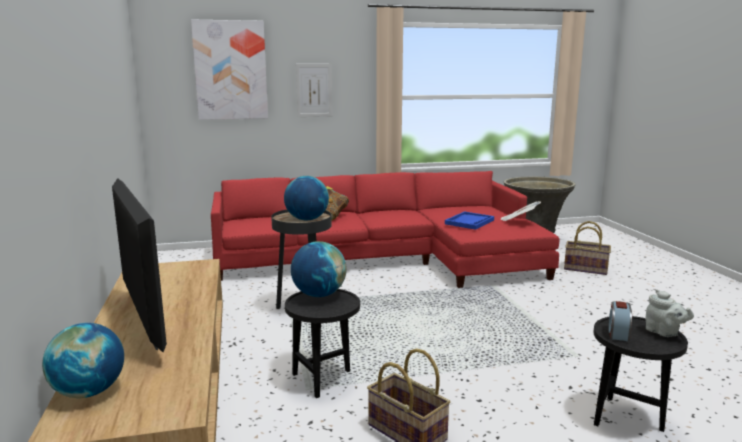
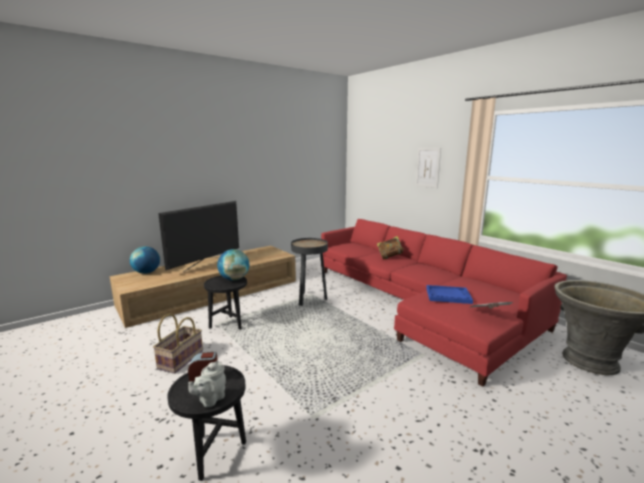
camera: 65 degrees right, 0 degrees up
(230, 70) = (384, 152): picture -> none
(306, 219) = (307, 245): globe -> none
(586, 268) = (554, 407): basket -> none

